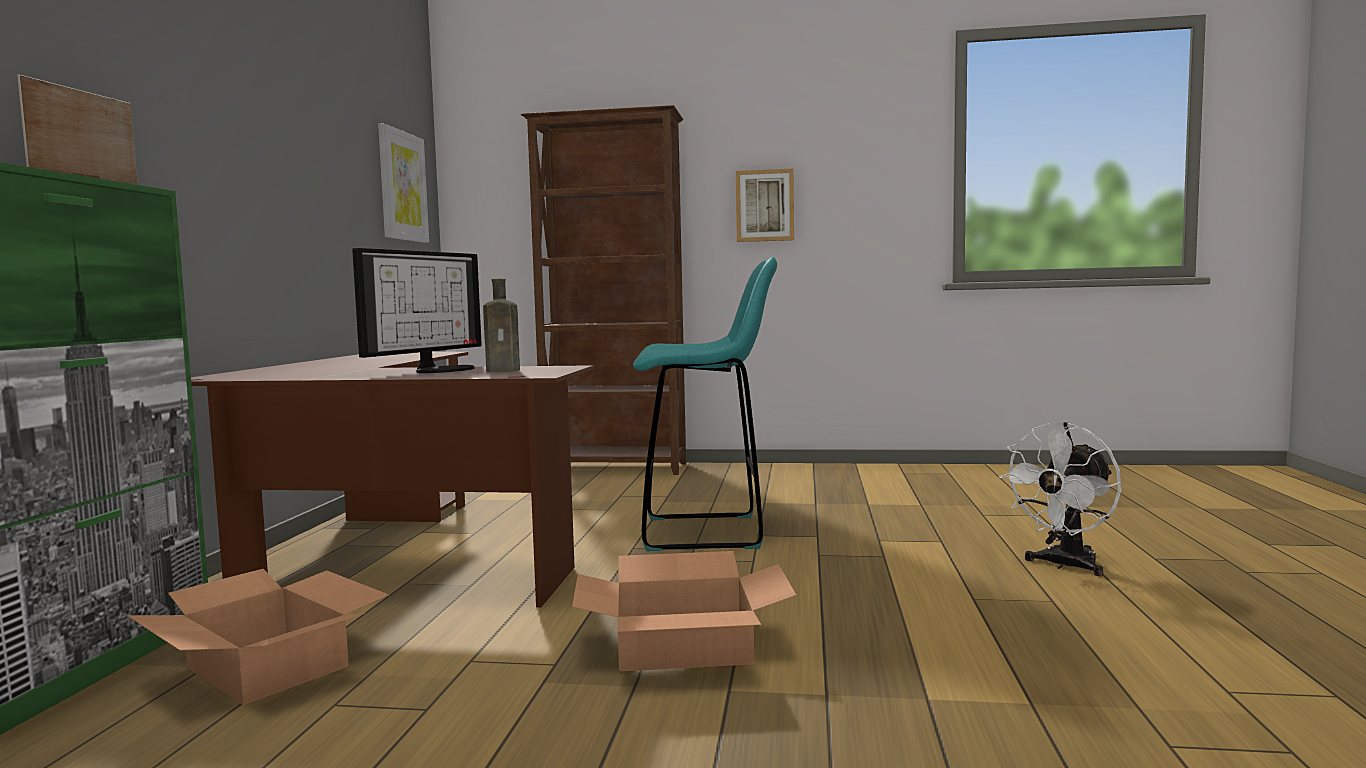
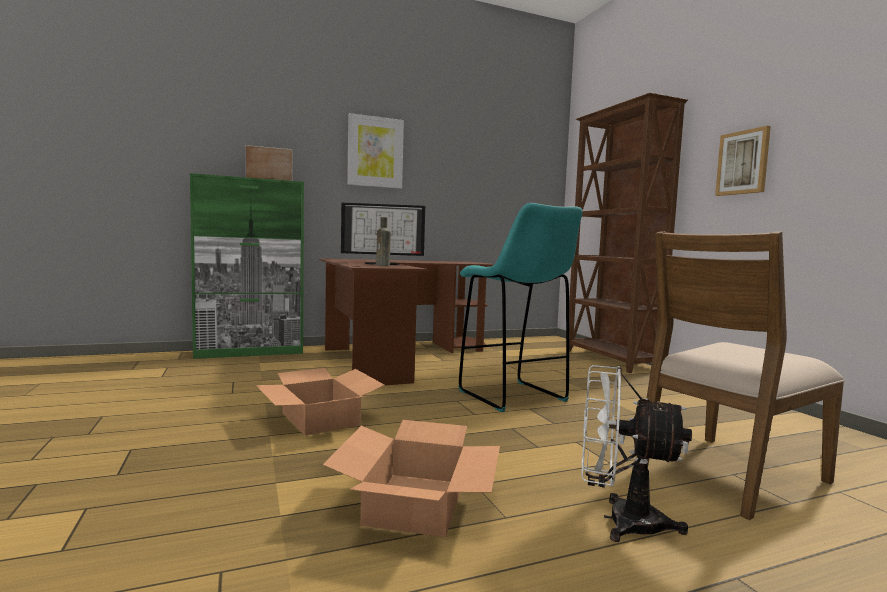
camera: 60 degrees right, 0 degrees up
(267, 667) = (263, 368): cardboard box -> cardboard box (416, 503)
(402, 186) = (524, 171): picture -> picture (375, 152)
(982, 515) = (728, 474): none -> brown chair

